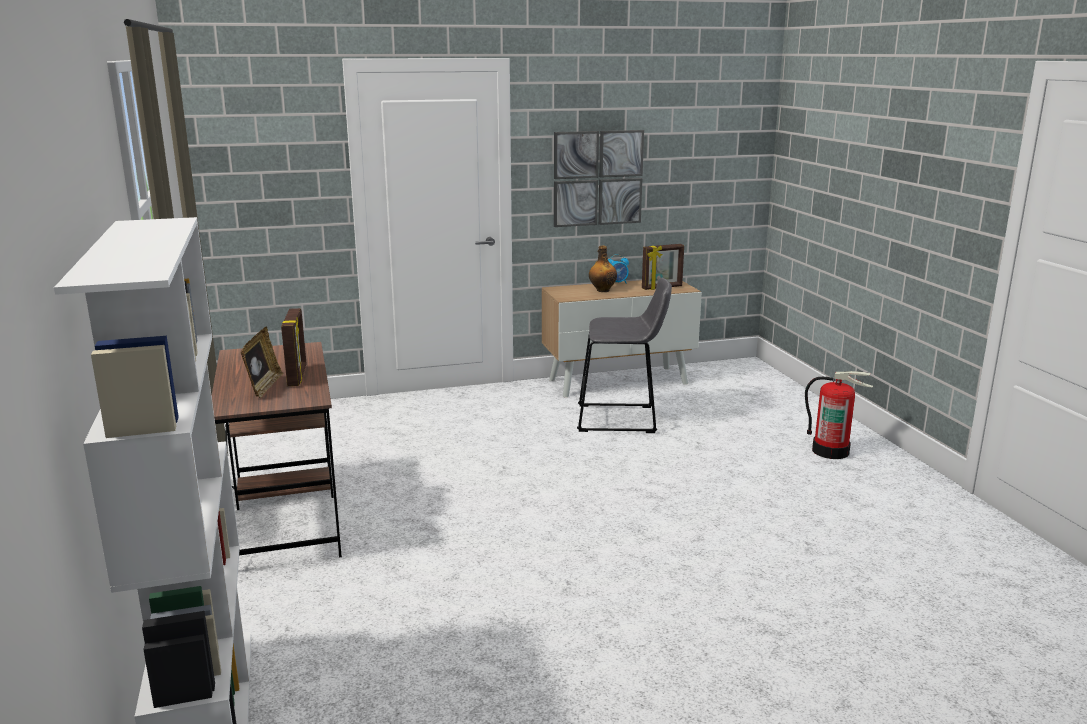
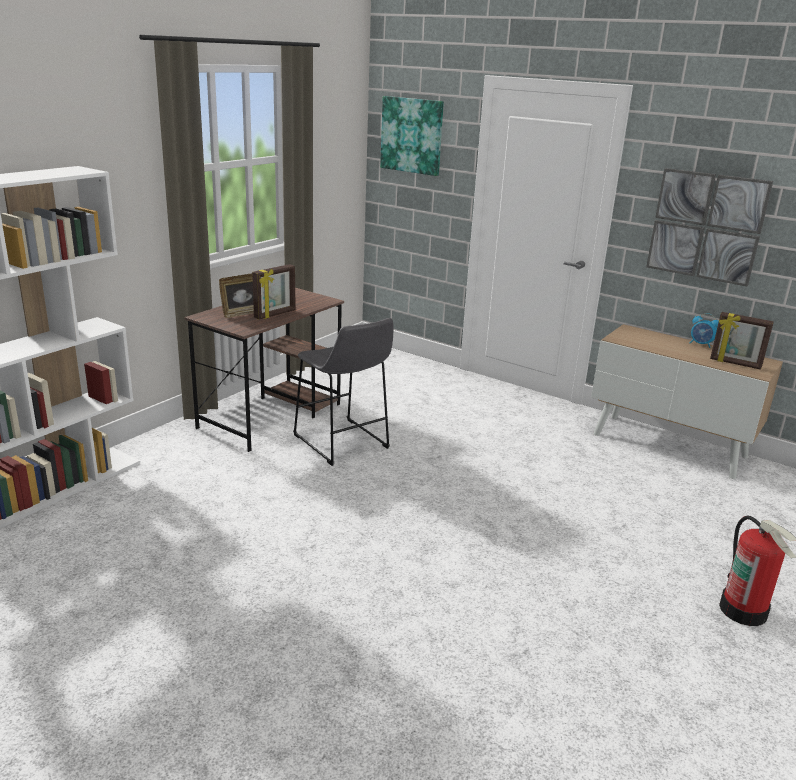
camera: 50 degrees right, 5 degrees up
(250, 137) = (412, 135): none -> picture
(602, 290) = (668, 345): bottle -> none
(621, 419) = (600, 473): grey stool -> grey stool (343, 444)

